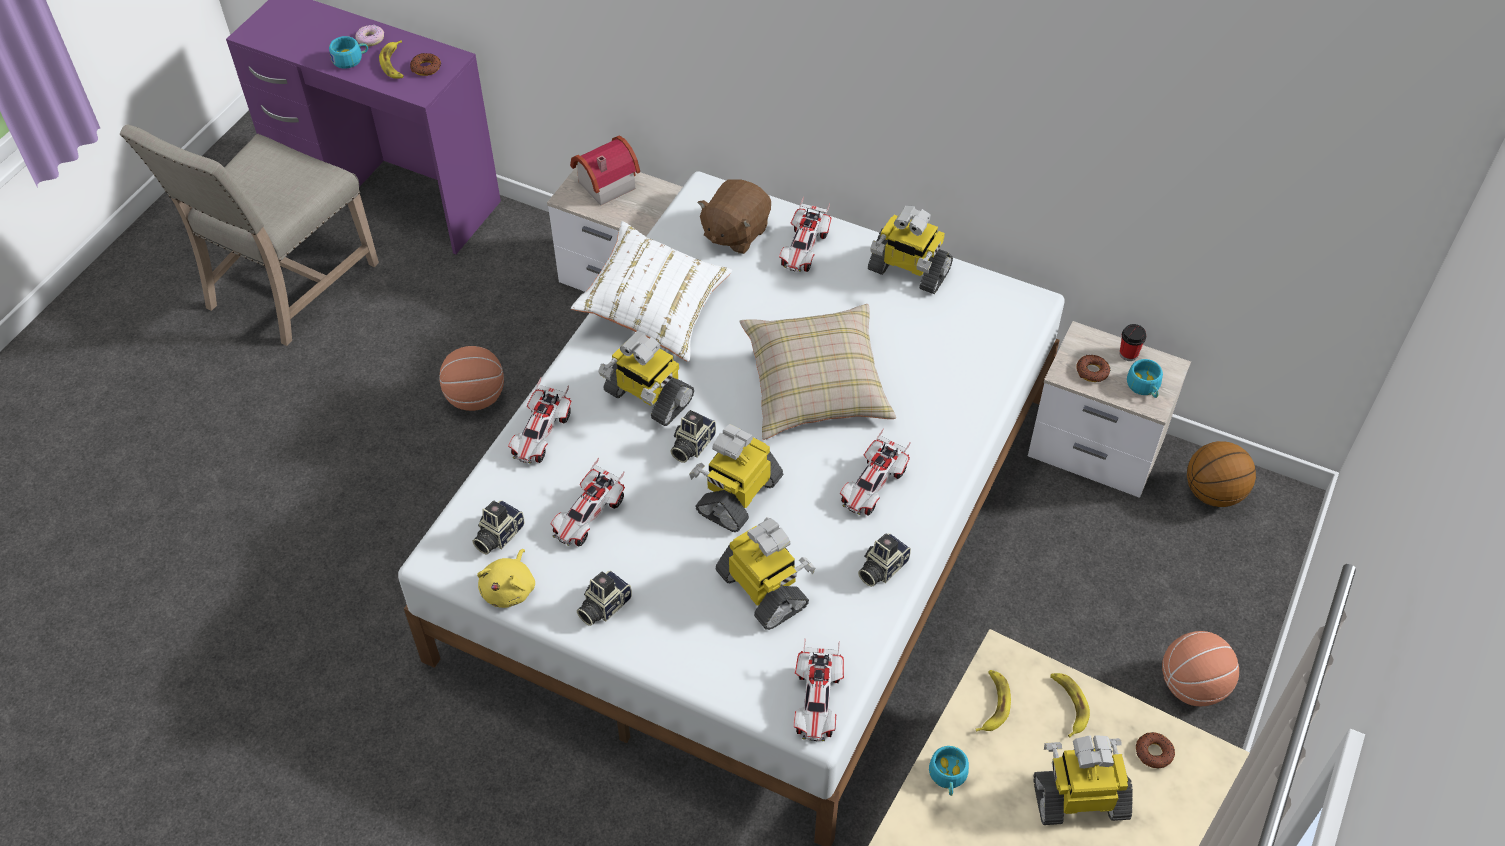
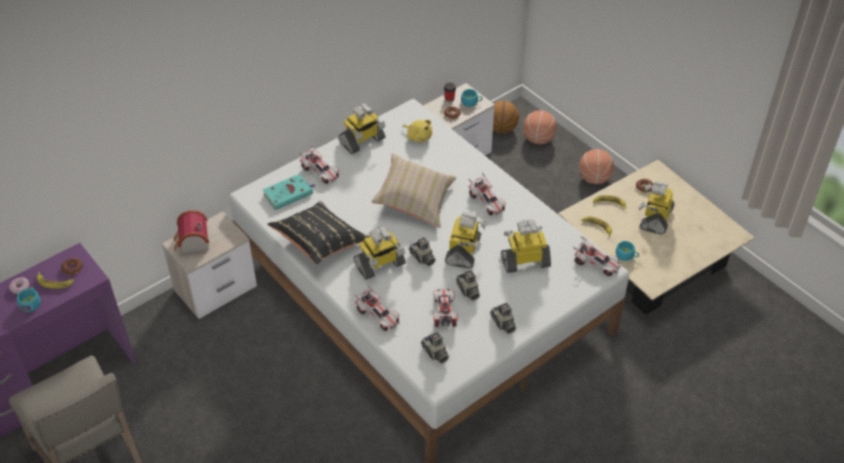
camera: 65 degrees left, 5 degrees down
(475, 398) = (258, 386): basketball -> basketball (538, 139)
(510, 589) = (472, 358): yellow plush toy -> yellow plush toy (418, 136)
(589, 516) = (444, 312): toy car -> toy car turned 150 degrees counterclockwise
(654, 308) = (320, 242): white pillow -> black pillow
(735, 233) = (289, 194): brown plush toy -> turquoise book
(738, 495) = (464, 251): toy robot -> toy robot turned 135 degrees counterclockwise
(881, 568) = (535, 216): camera -> camera (468, 291)

